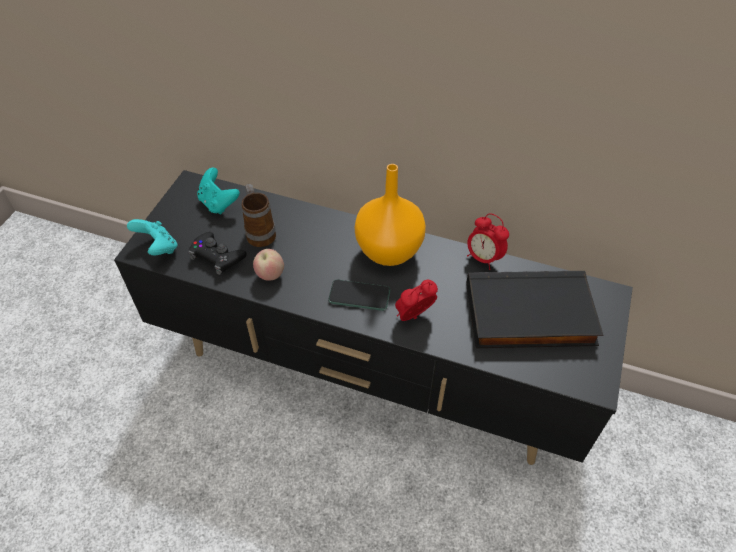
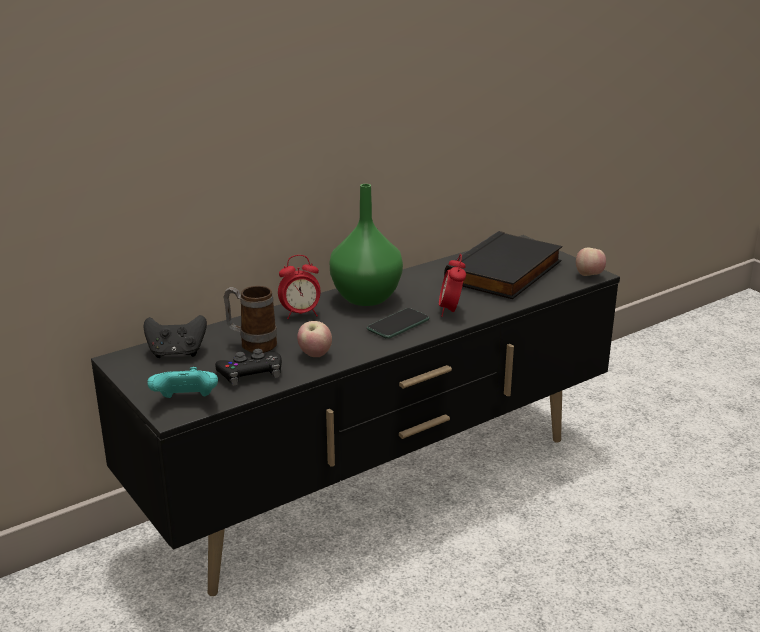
camera: 55 degrees left, 25 degrees down
(218, 203) = (176, 353): turquoise game controller -> black game controller
(388, 250) = (364, 297): orange vase -> green vase
(483, 258) = (428, 268): alarm clock -> alarm clock (301, 314)
(589, 384) = (589, 276): none -> apple

